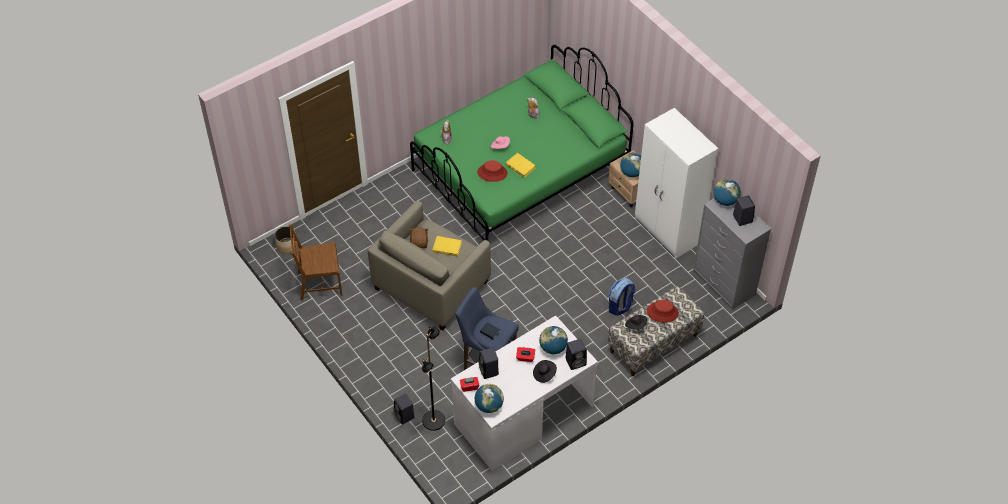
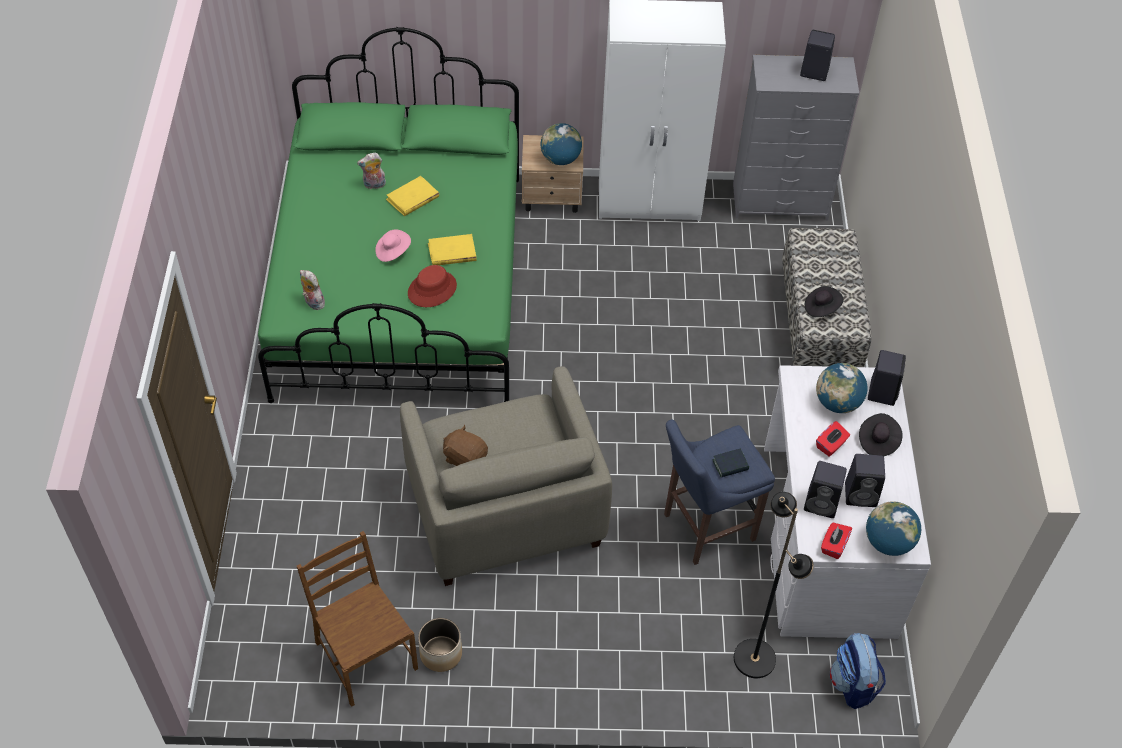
camera: 55 degrees left, 0 degrees up
(286, 245) = (244, 657): planter -> planter (440, 654)
(319, 283) = (364, 655): brown chair -> brown chair turned 120 degrees clockwise
(405, 416) = (718, 693): black speaker -> black speaker (861, 494)
(447, 247) = (506, 429): yellow book -> yellow book (412, 198)
(620, 306) = (729, 321): backpack -> backpack (852, 684)
(662, 312) = (822, 269): red hat -> none
(725, 201) = (770, 69): globe -> none

